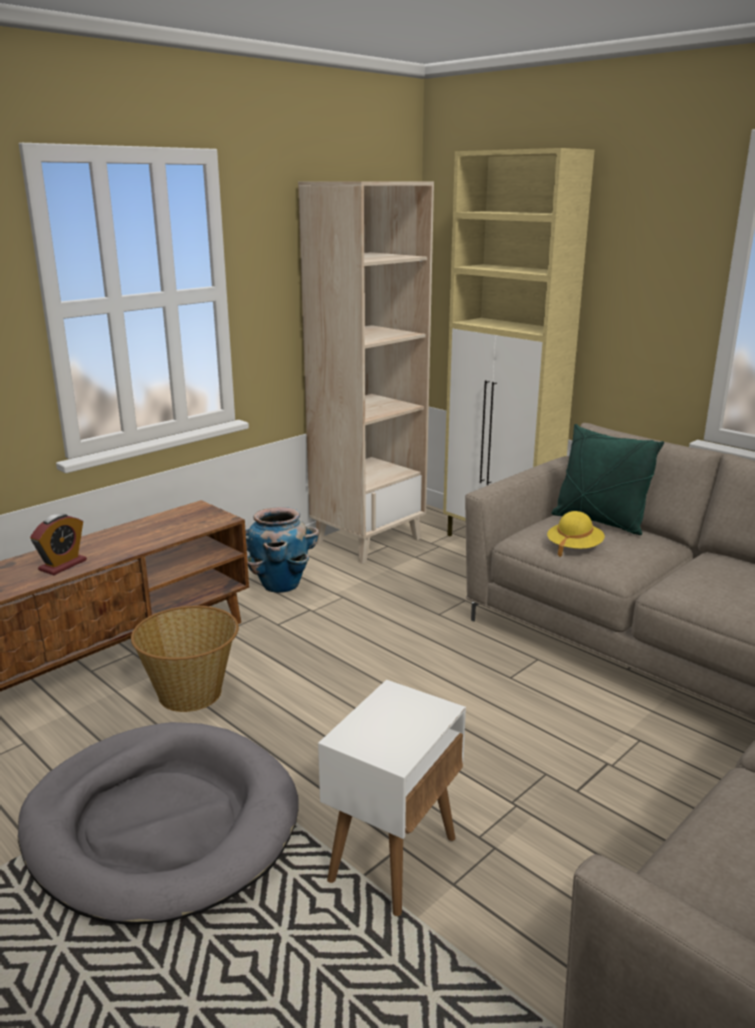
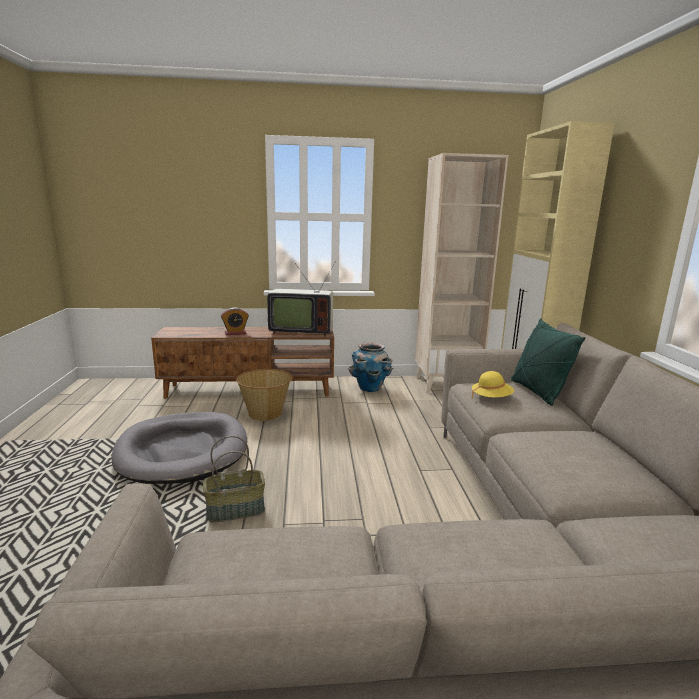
camera: 40 degrees right, 5 degrees down
(170, 524) = (300, 331): none -> television
(393, 858) = (236, 509): white side table -> basket

